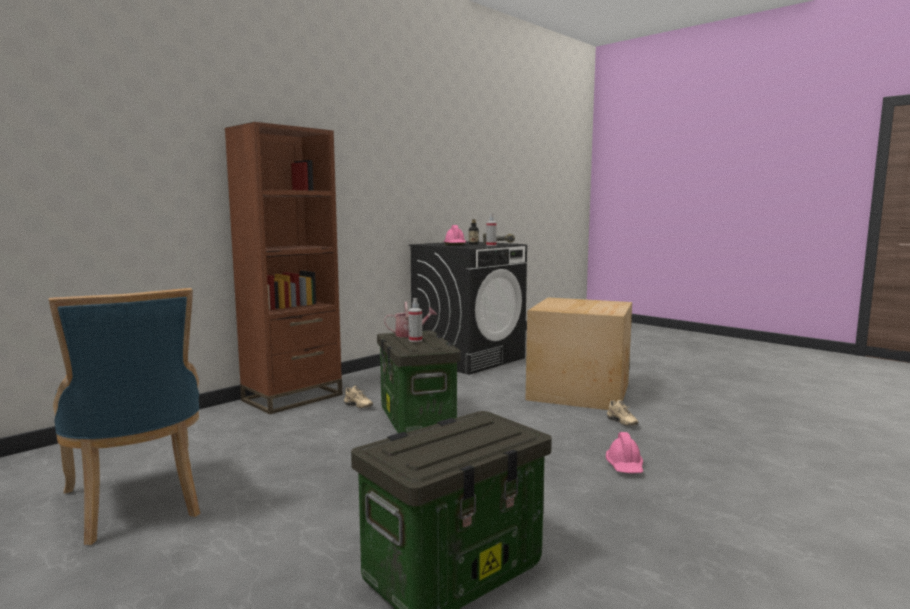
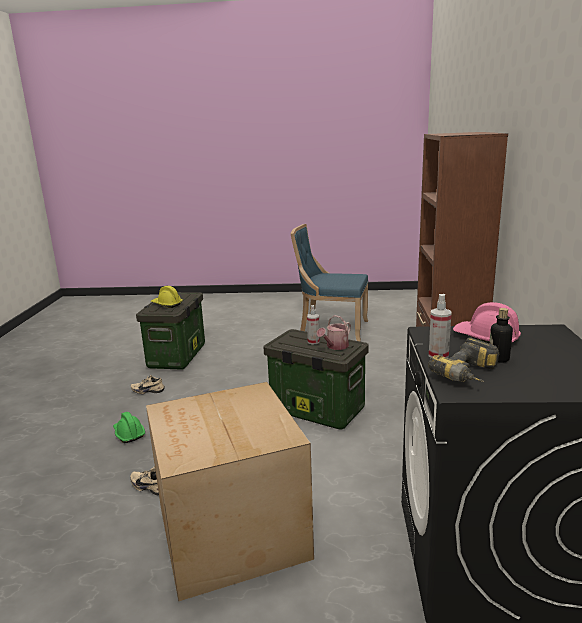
camera: 140 degrees right, 10 degrees up
(357, 407) = (383, 402): beige shoe -> beige shoe (148, 390)
(471, 433) = (167, 304): none -> yellow hard hat
(625, 466) = (128, 434): pink hard hat -> green hard hat

